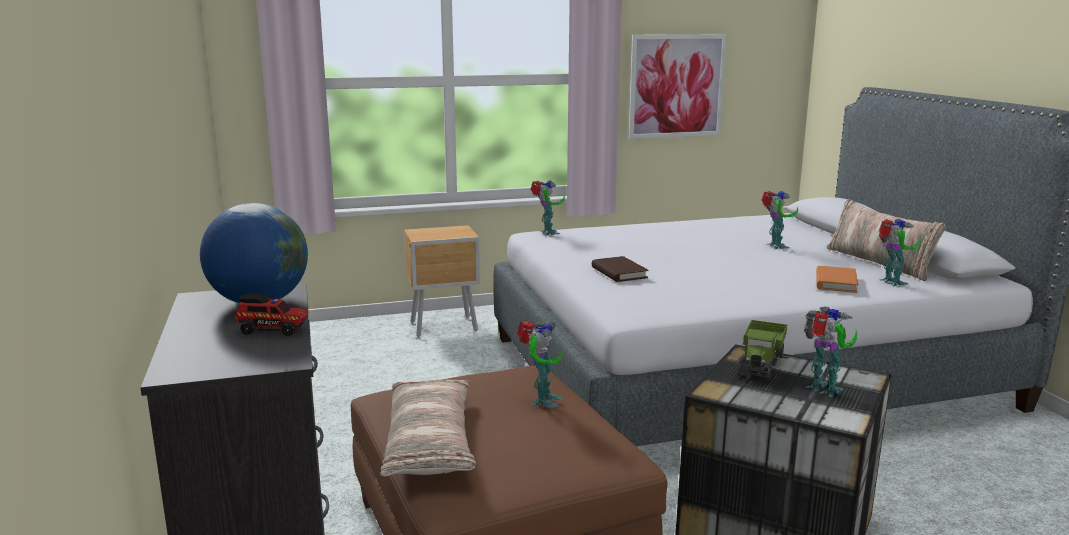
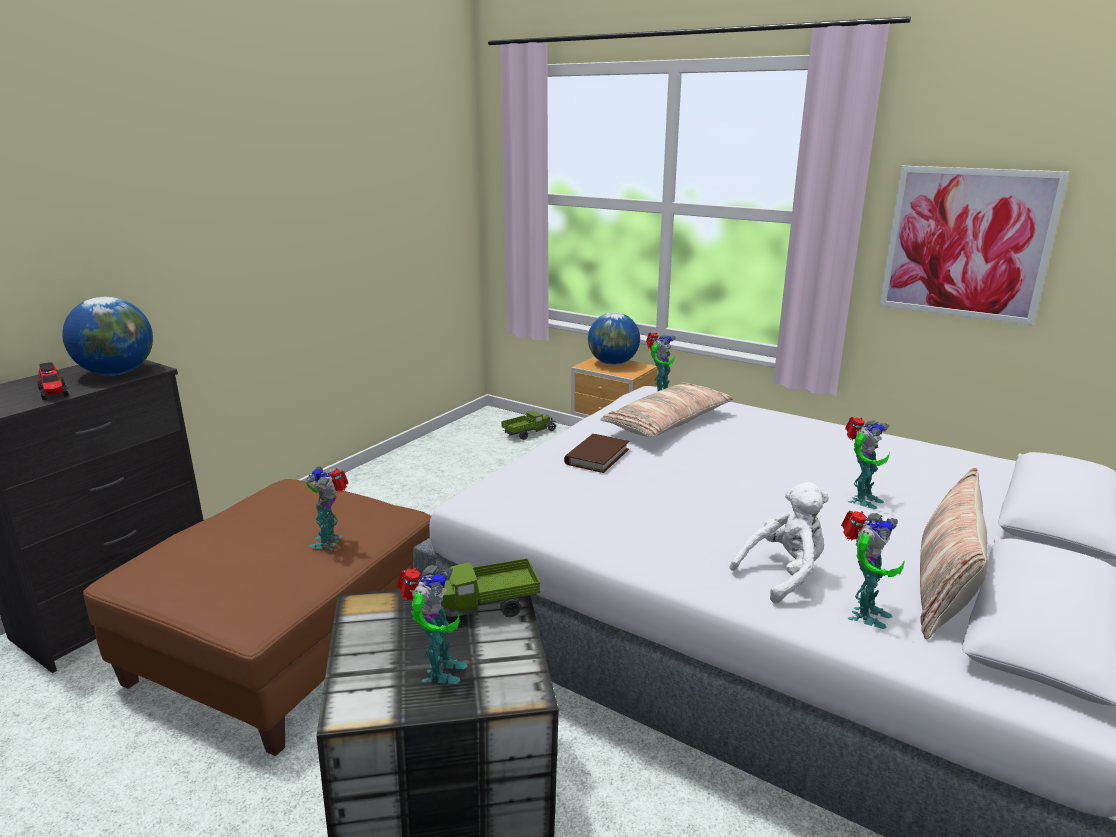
camera: 50 degrees right, 5 degrees up
(332, 333) = (529, 433): none -> toy truck
(430, 442) = (214, 530): pillow -> pillow (669, 423)
(434, 231) = (613, 363): none -> globe
(542, 400) = (330, 541): toy robot -> toy robot turned 120 degrees clockwise
(835, 283) = (783, 574): orange book -> white plush toy

